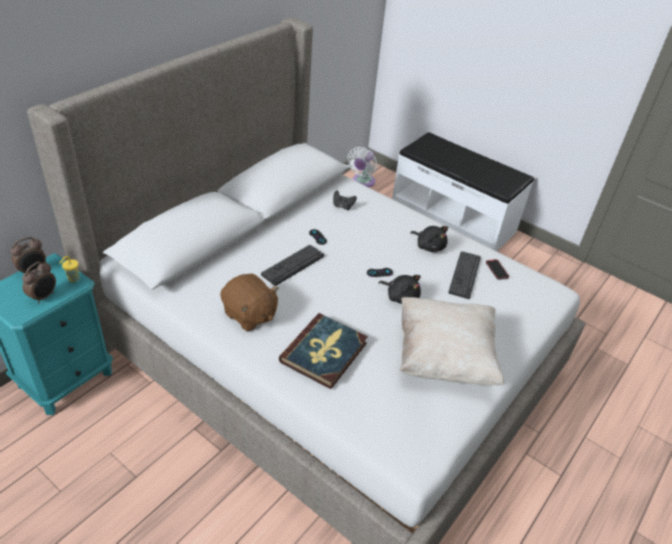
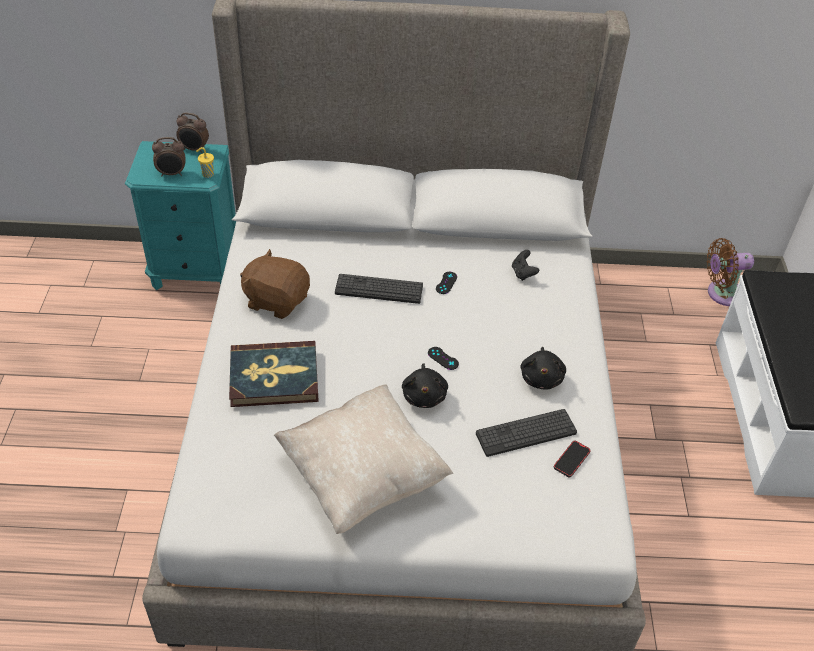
camera: 55 degrees right, 5 degrees up
(249, 315) = (276, 300): brown plush toy -> brown plush toy turned 105 degrees clockwise
(362, 182) = (721, 293): white fan -> brown fan

